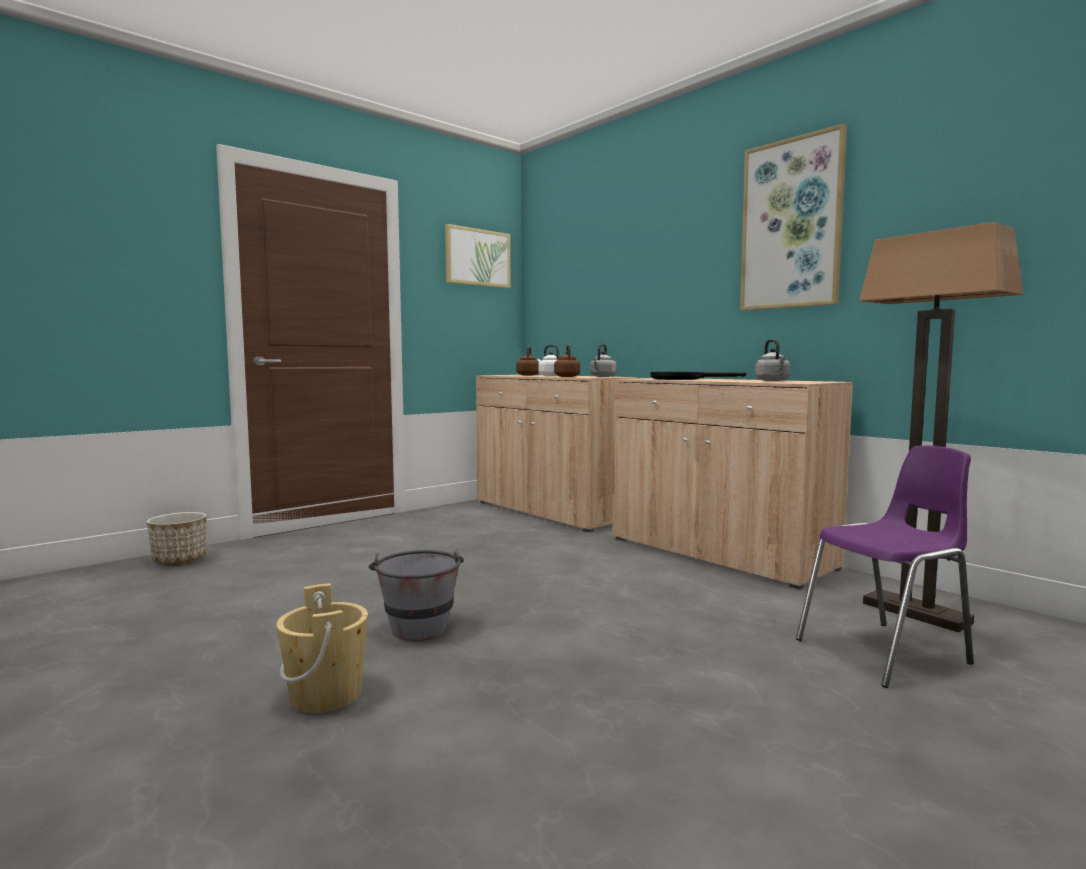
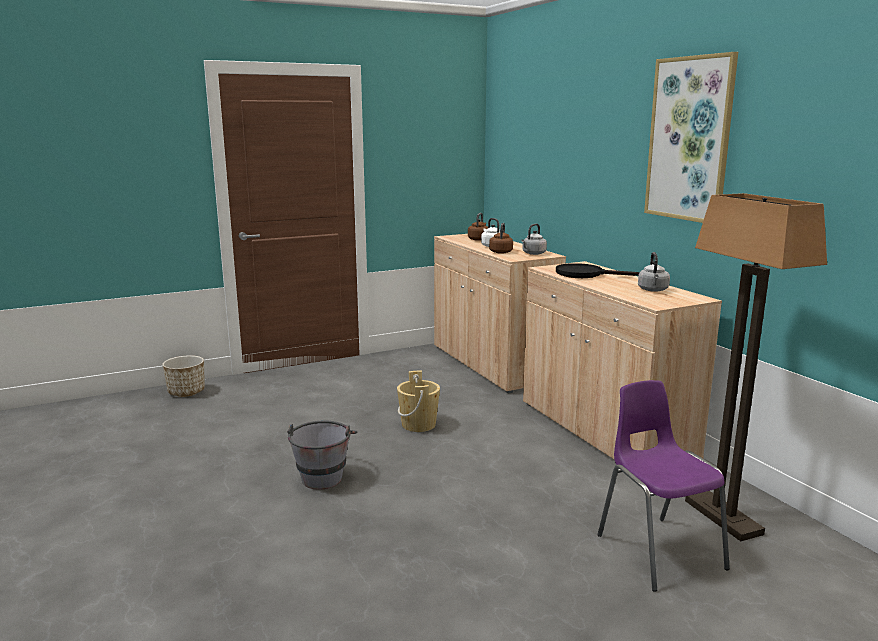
camera: 15 degrees right, 10 degrees up
(326, 695) = (240, 524): beige bucket -> beige bucket (418, 425)
(477, 257) = (439, 125): picture -> none
(886, 652) = (657, 550): purple chair -> purple chair turned 105 degrees counterclockwise

